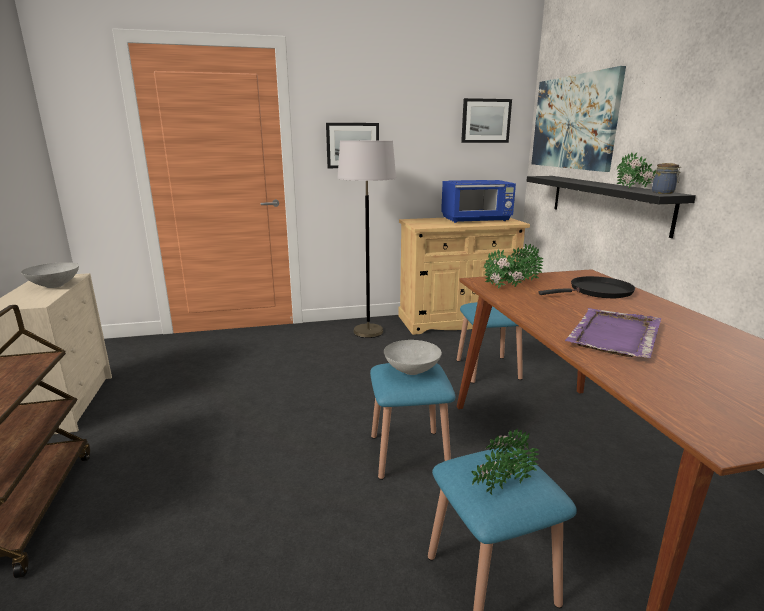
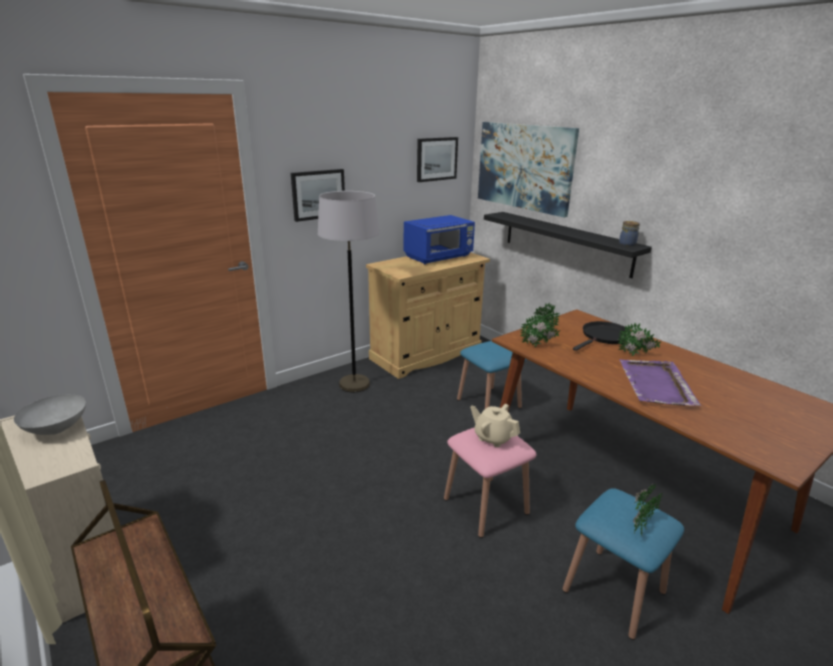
camera: 25 degrees left, 5 degrees up
(409, 453) = (485, 506): blue stool -> pink stool
(412, 371) = (493, 437): grey bowl -> beige teapot
(634, 188) = (598, 237): potted plant -> potted plant (636, 355)

